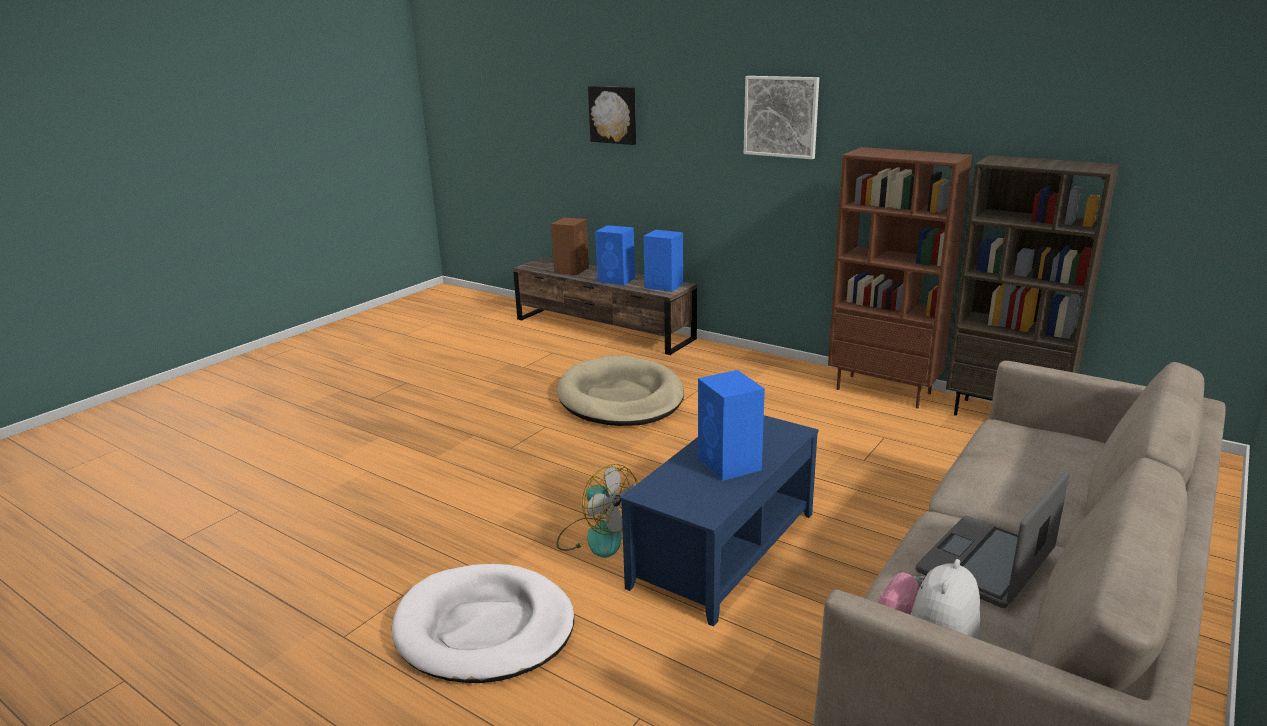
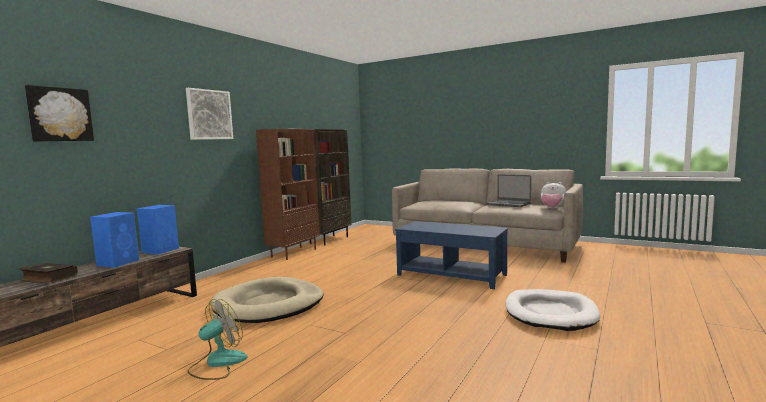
camera: 95 degrees left, 15 degrees down
(572, 270) = (48, 279): brown speaker -> book
(596, 536) = (453, 297): fan -> fan (217, 363)
(730, 464) = (454, 227): blue speaker -> none

